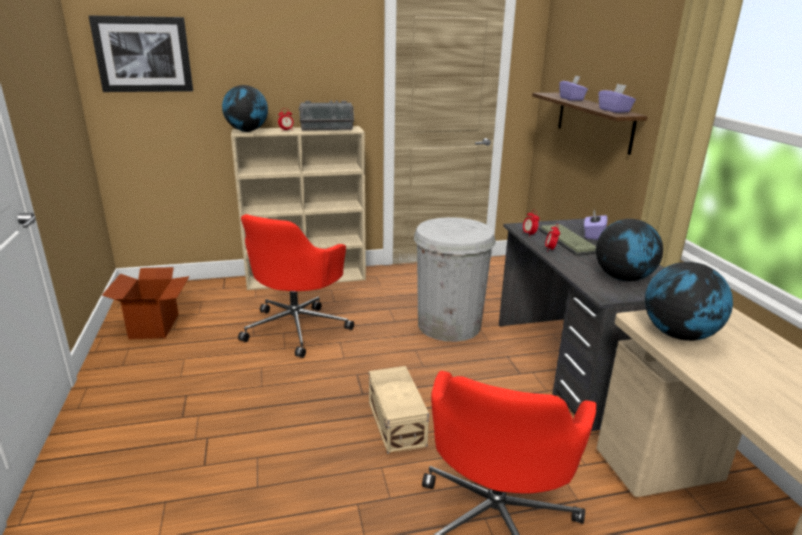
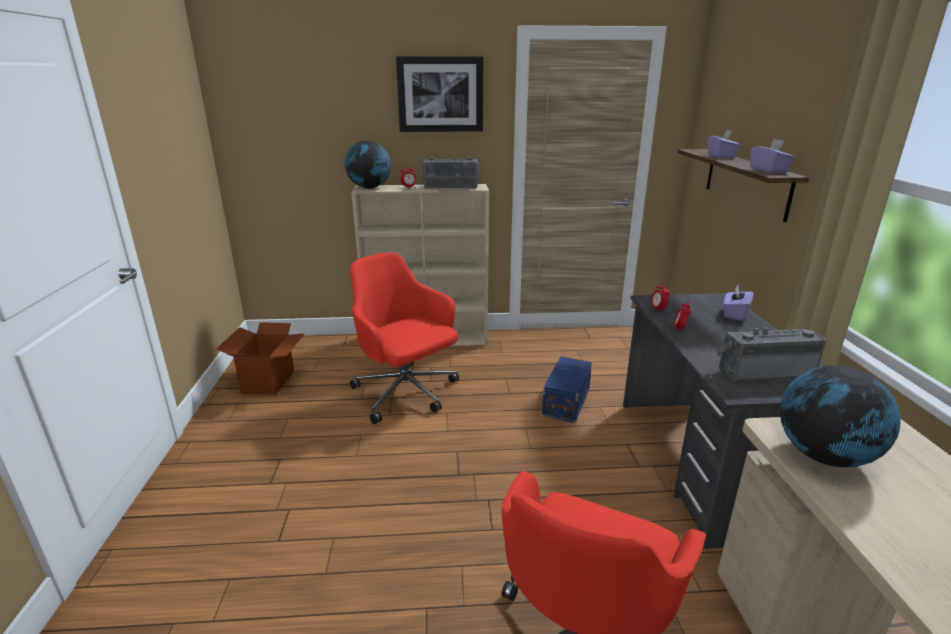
camera: 10 degrees right, 0 degrees up
(143, 54) = (271, 110): picture -> picture (440, 94)
(297, 328) = (406, 393): red office chair -> red office chair turned 105 degrees clockwise
(397, 422) = (489, 512): beige storage box -> none
(449, 325) = (567, 401): white trash can -> blue storage box
(569, 241) = (704, 320): keyboard -> none
(623, 278) = (763, 371): globe -> radio

